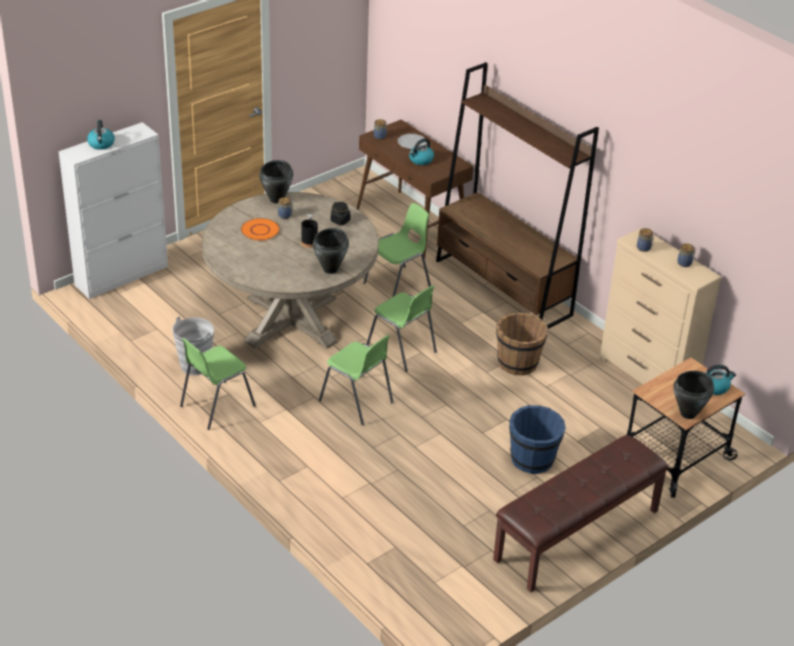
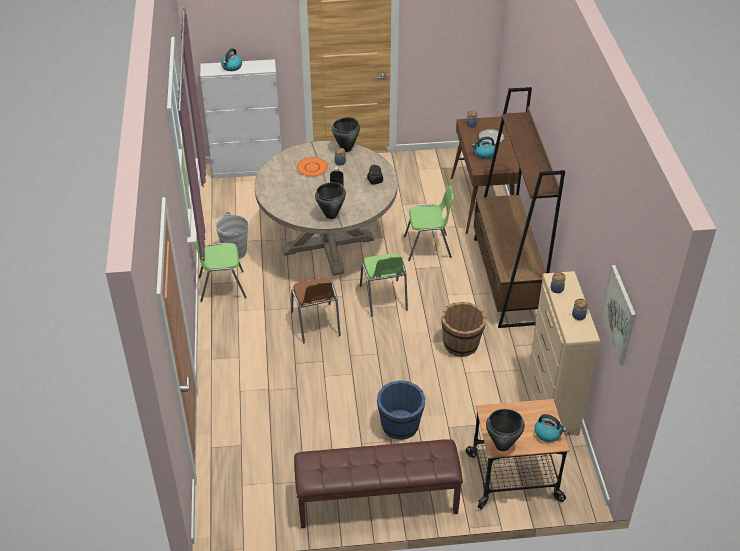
camera: 35 degrees right, 5 degrees up
(357, 402) = (316, 324): green chair -> brown chair
(753, 235) = (619, 314): none -> picture

